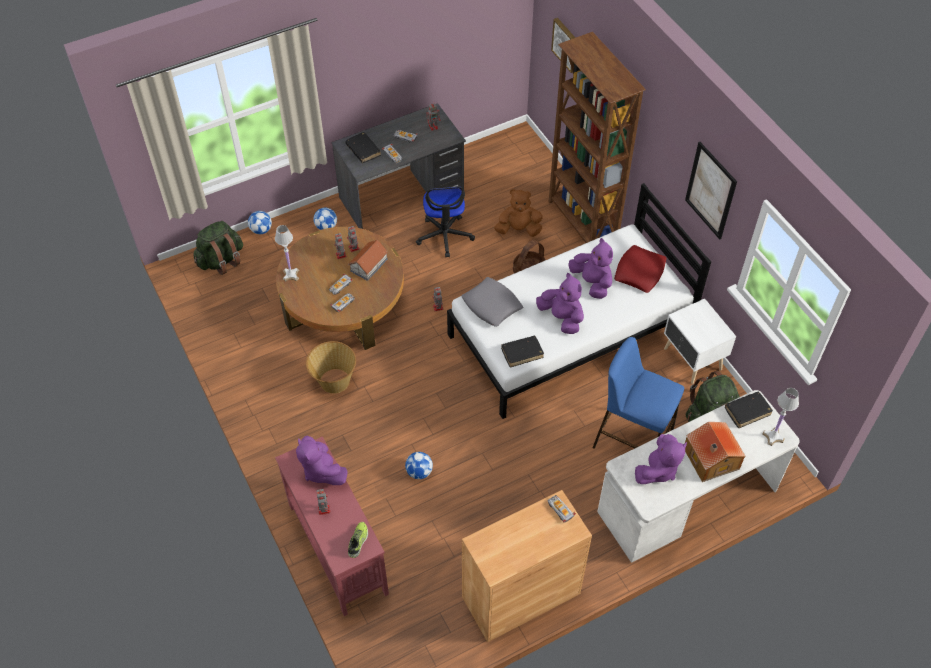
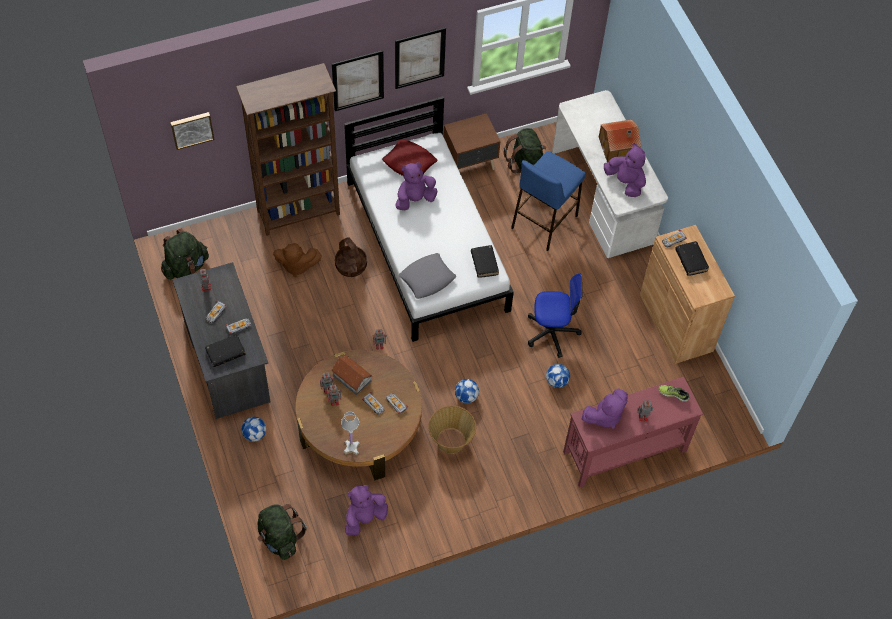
camera: 85 degrees left, 5 degrees up
(261, 230) = (245, 497): football -> football (466, 396)
(445, 236) = (291, 328): office chair -> office chair (552, 332)
(498, 150) = (186, 267): none -> green backpack
(518, 229) = (296, 265): brown plush toy -> brown plush toy turned 90 degrees counterclockwise
(561, 318) = (450, 228): purple plush toy -> purple plush toy (364, 518)
(666, 150) = (358, 80): none -> picture
(692, 360) = (470, 164): white nightstand -> brown nightstand
(747, 412) = (579, 115): black book -> black book (691, 261)
(772, 437) = (602, 105): white table lamp -> none

